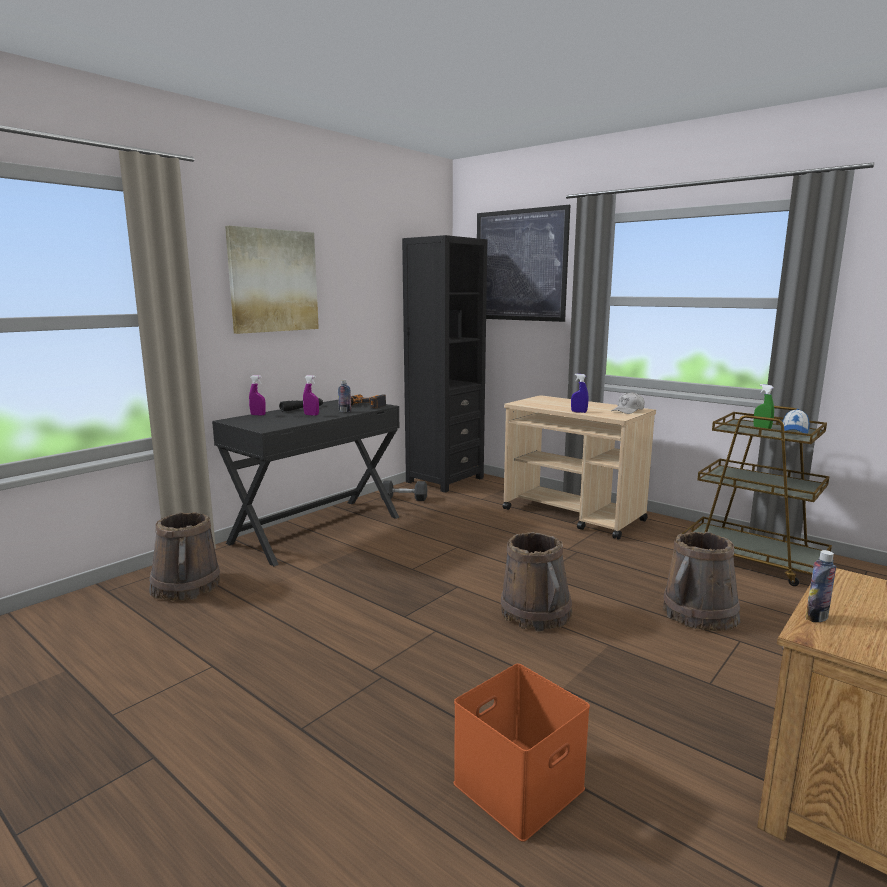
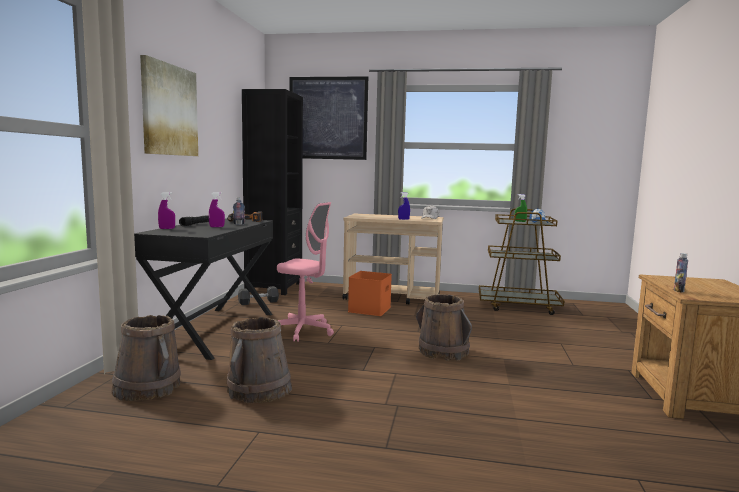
camera: 30 degrees left, 5 degrees down
(404, 547) = (303, 331): none -> pink office chair
(519, 788) = (553, 436): orange storage box -> orange storage box (370, 309)
(700, 614) = (527, 335): brown bucket -> brown bucket (259, 390)

